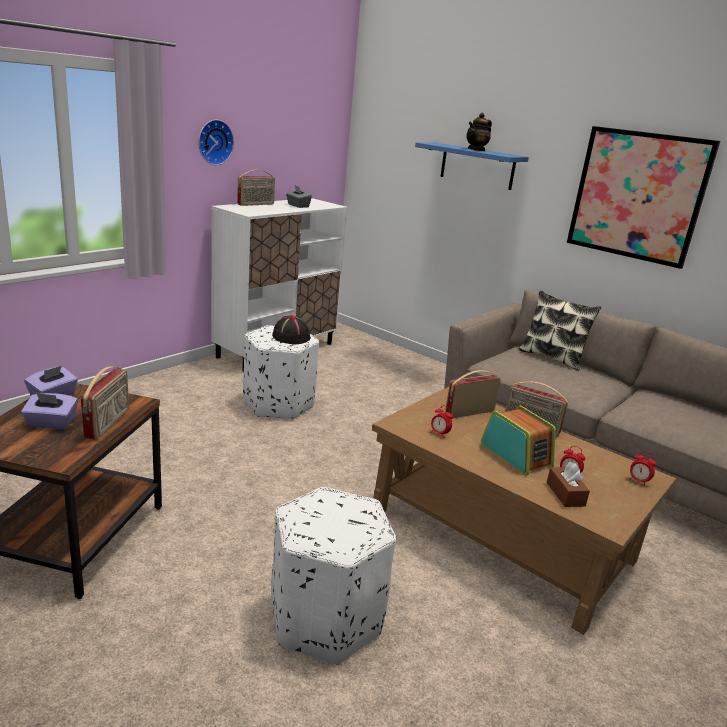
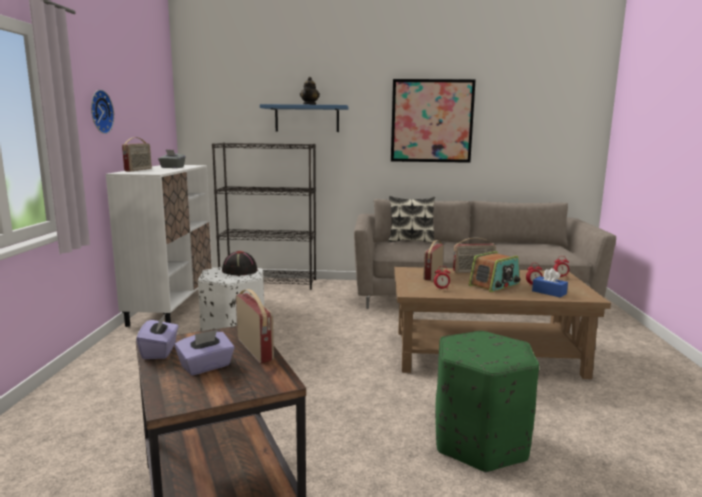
camera: 35 degrees left, 10 degrees down
(325, 619) = (480, 442): white ottoman -> green ottoman
(398, 355) = (269, 283): none -> black bookcase
(516, 454) = (494, 285): radio -> radio turned 120 degrees clockwise
(565, 494) = (549, 292): brown tissue box -> blue tissue box

